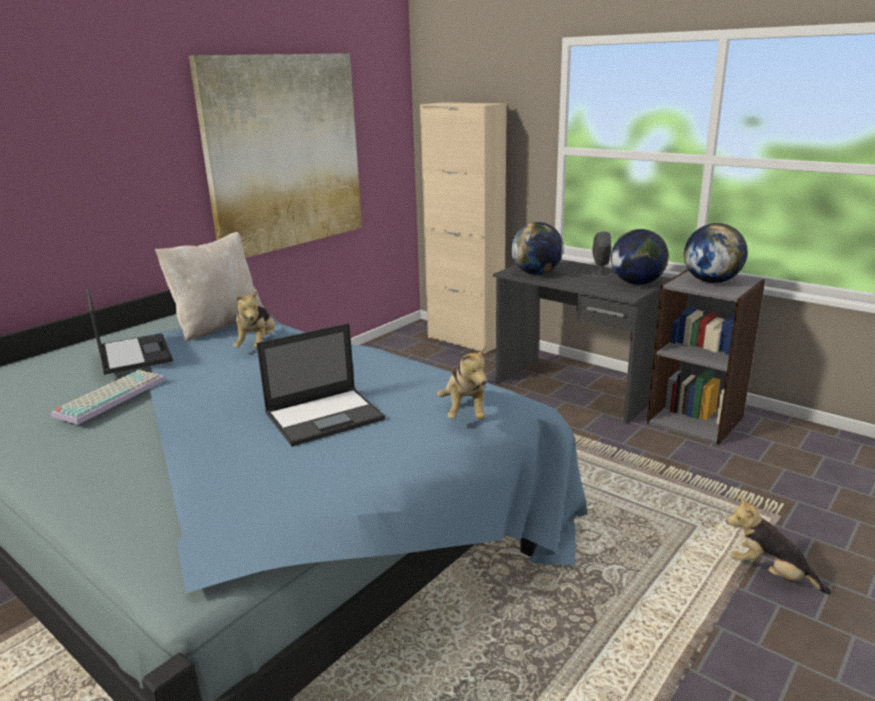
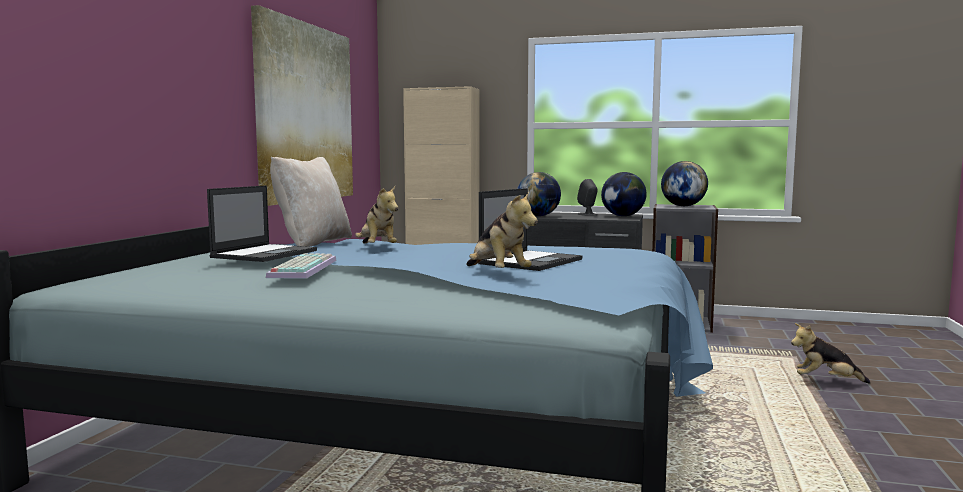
camera: 25 degrees left, 15 degrees down
(134, 354) = (265, 254): laptop -> laptop turned 75 degrees clockwise
(465, 412) = (632, 254): plush toy -> plush toy (498, 273)

